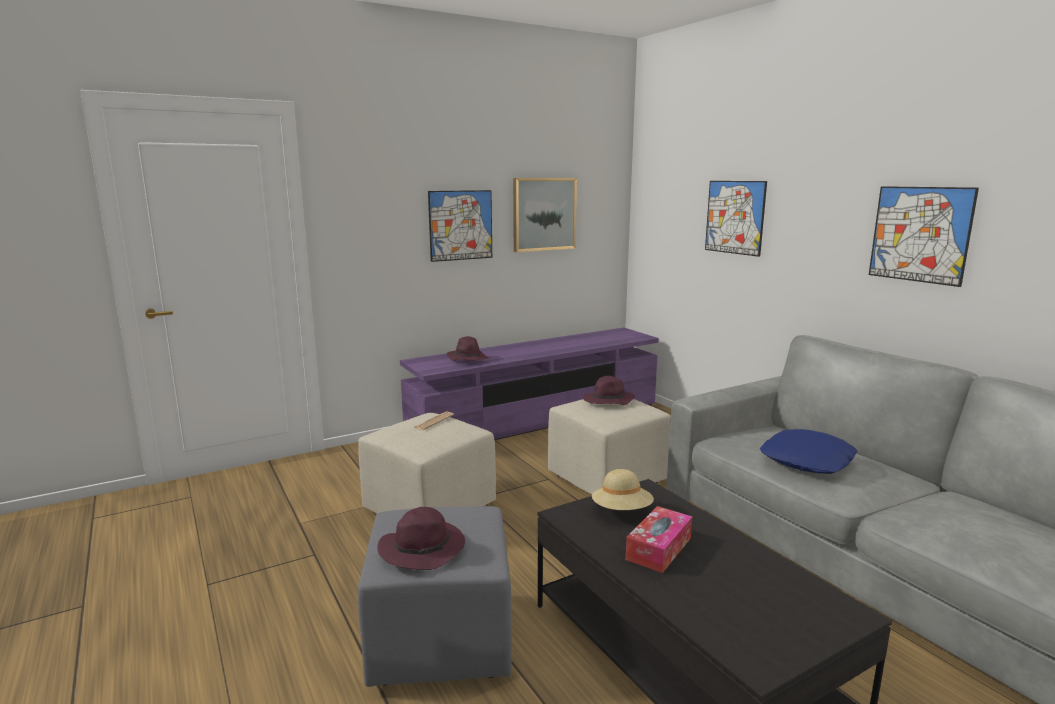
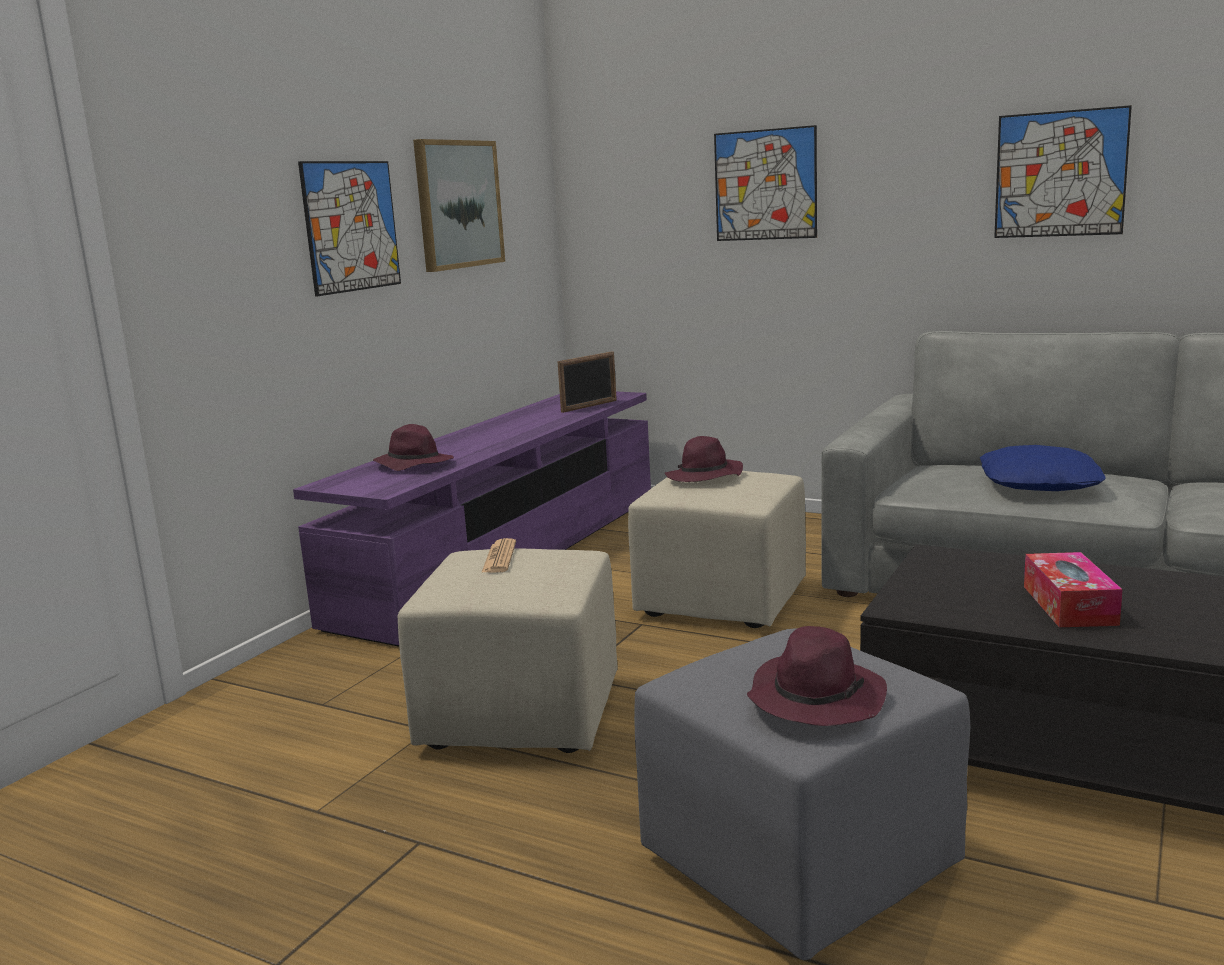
camera: 30 degrees left, 0 degrees up
(611, 341) = (589, 406): none -> picture frame
(622, 511) = (956, 583): beige hat -> none

